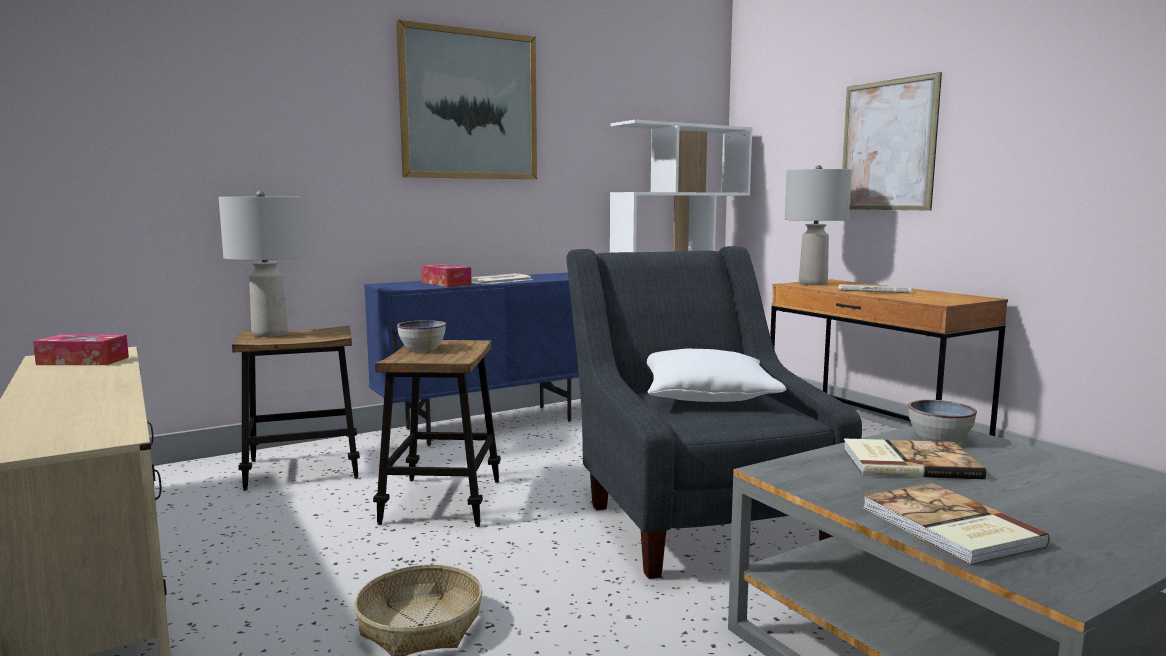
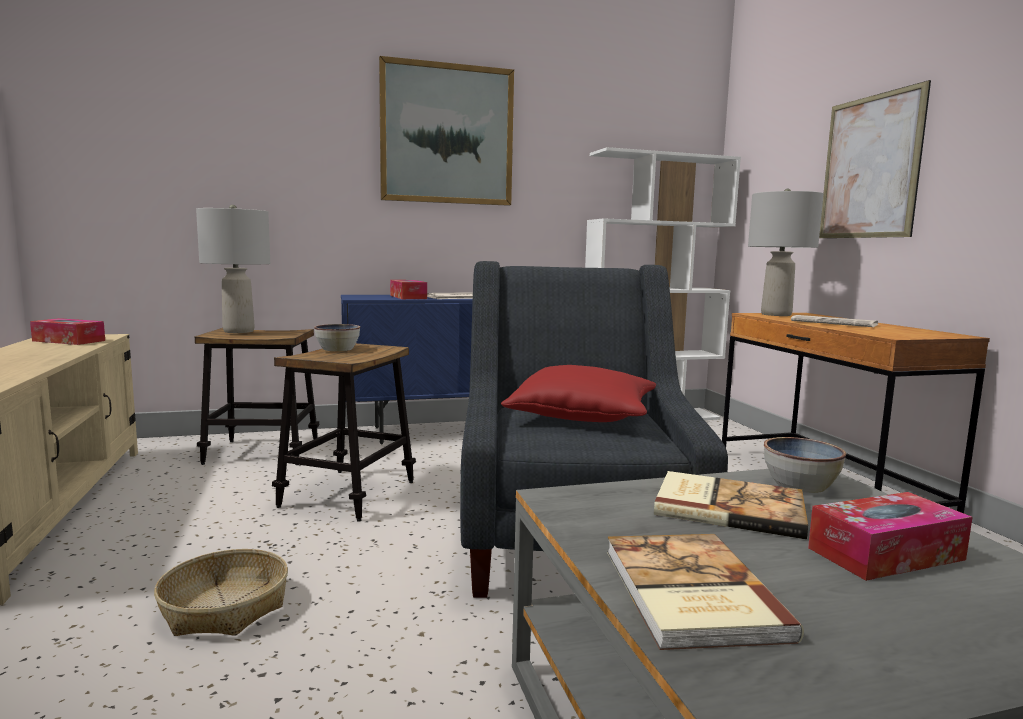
camera: 15 degrees right, 0 degrees up
(707, 396) = (583, 416): white pillow -> red pillow
(1043, 482) = (885, 554): none -> tissue box

